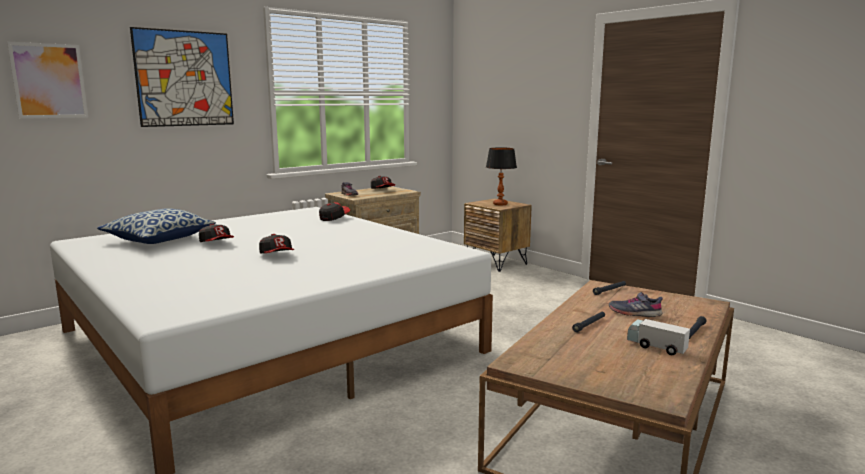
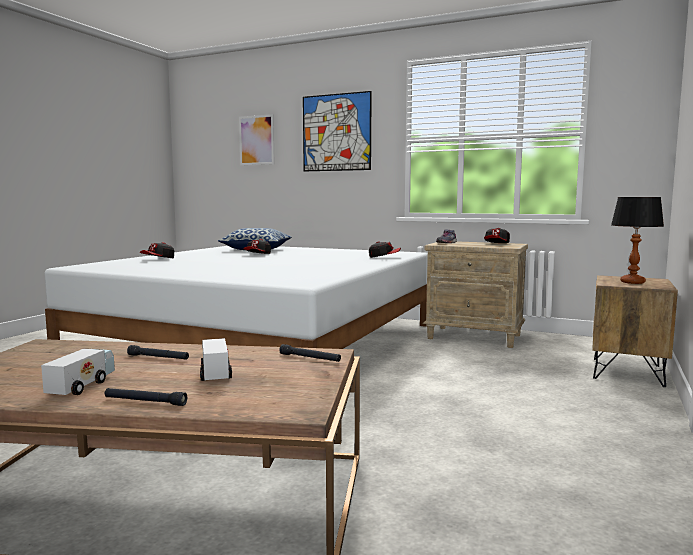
camera: 65 degrees right, 5 degrees down
(277, 255) = (235, 262): cap -> cap (158, 259)
(634, 313) = (215, 372): grey shoe -> toy truck

